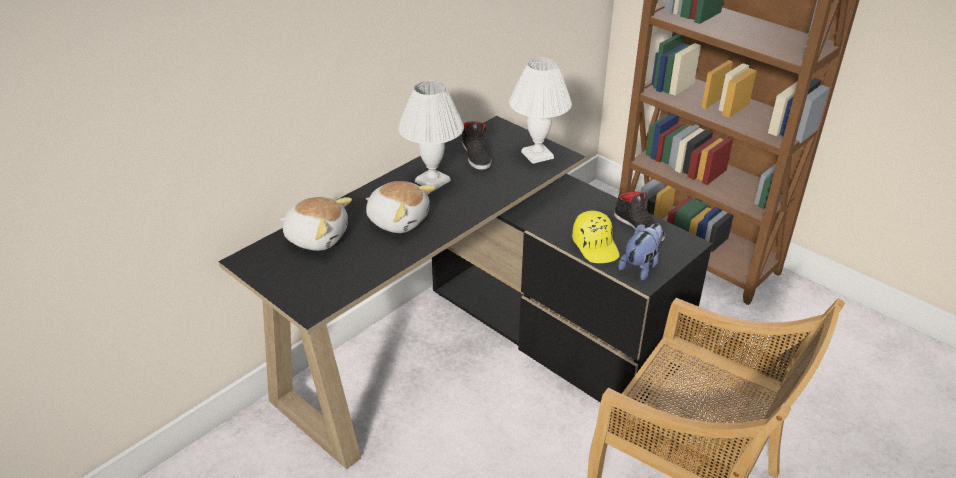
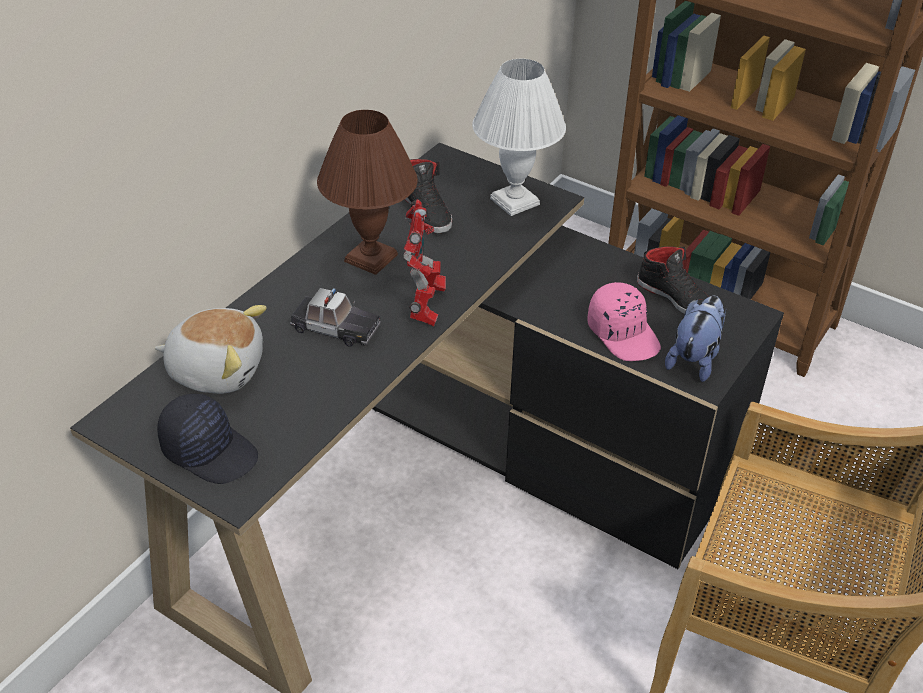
camera: 10 degrees left, 5 degrees up
(300, 283) = (210, 450): none -> black cap
(398, 220) = (335, 327): plush toy -> toy car
(431, 181) = (369, 258): white table lamp -> brown table lamp
(460, 214) = (425, 309): none -> toy robot
(596, 246) = (624, 334): yellow cap -> pink cap

